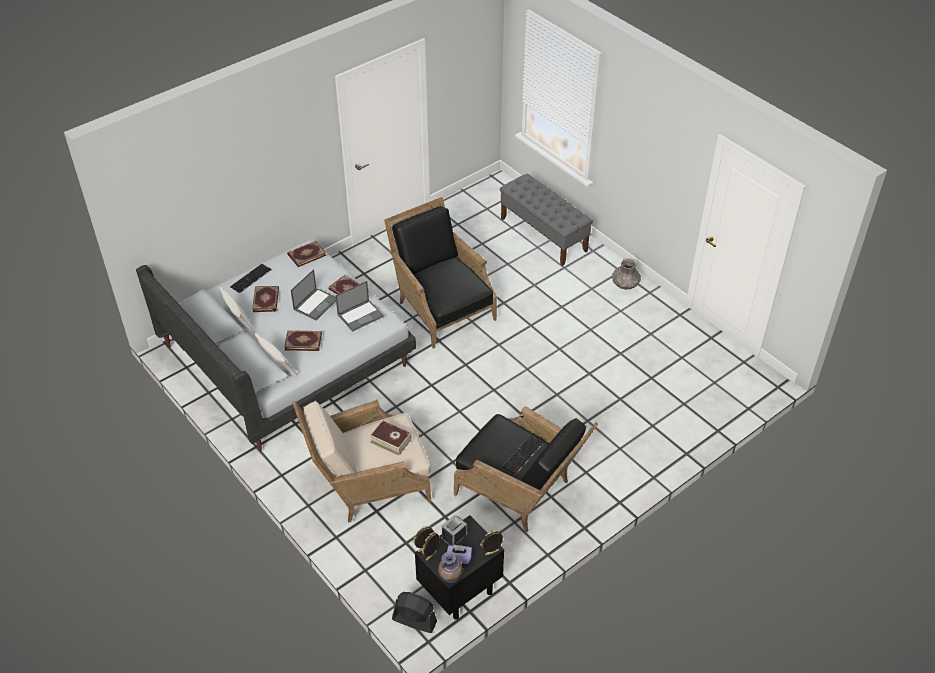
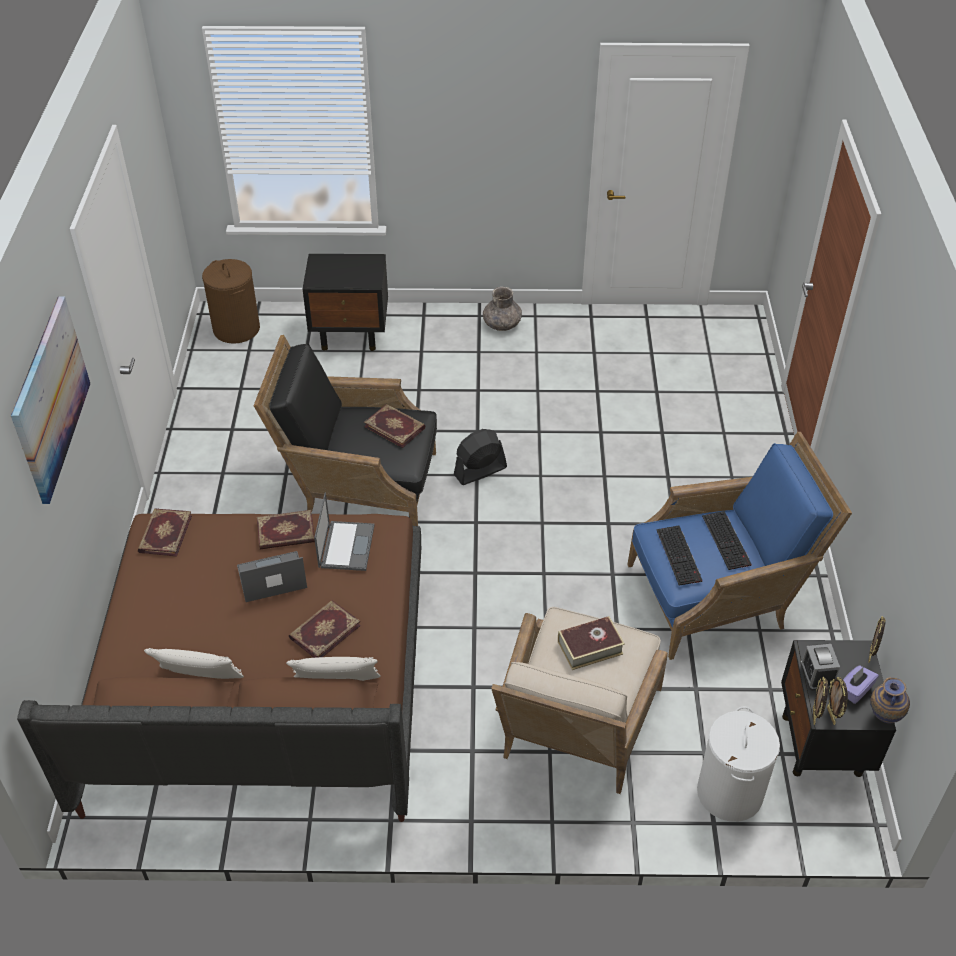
camera: 50 degrees left, 0 degrees up
(251, 279) = (134, 619): keyboard -> keyboard (680, 556)
(261, 147) = (50, 398): none -> picture
(266, 300) = (198, 626): book -> book (395, 427)
(286, 355) = (262, 686): grey bed -> brown bed
(316, 304) = (271, 578): laptop -> laptop turned 90 degrees counterclockwise
(390, 567) = (729, 793): none -> white laundry basket
(414, 620) = (833, 819): black fan -> black fan (480, 471)
(496, 194) = (236, 329): none -> brown laundry basket
(521, 491) = (719, 595): black armchair -> blue armchair
(544, 235) = (351, 334): grey bench -> black nightstand

